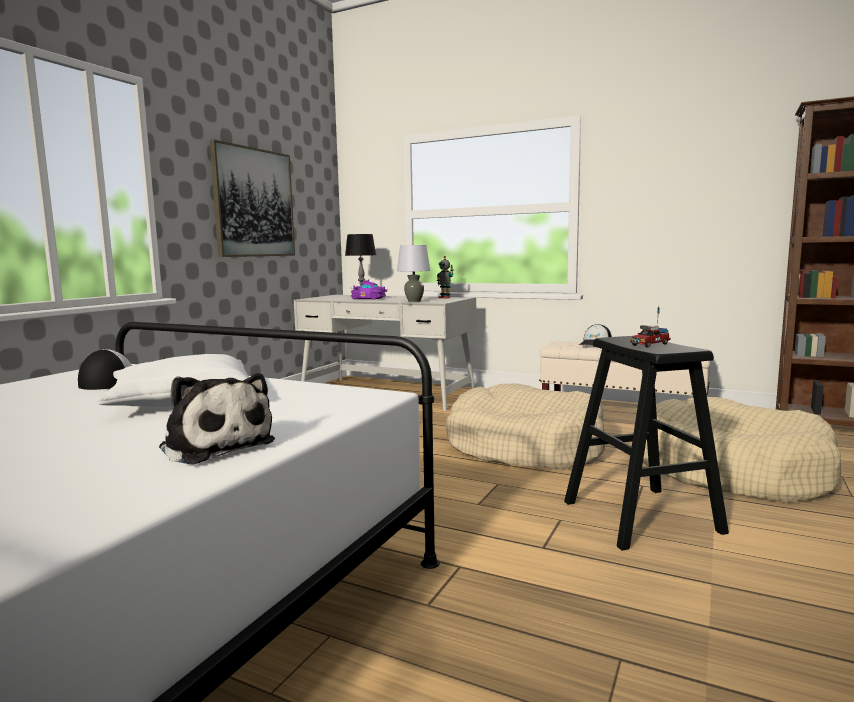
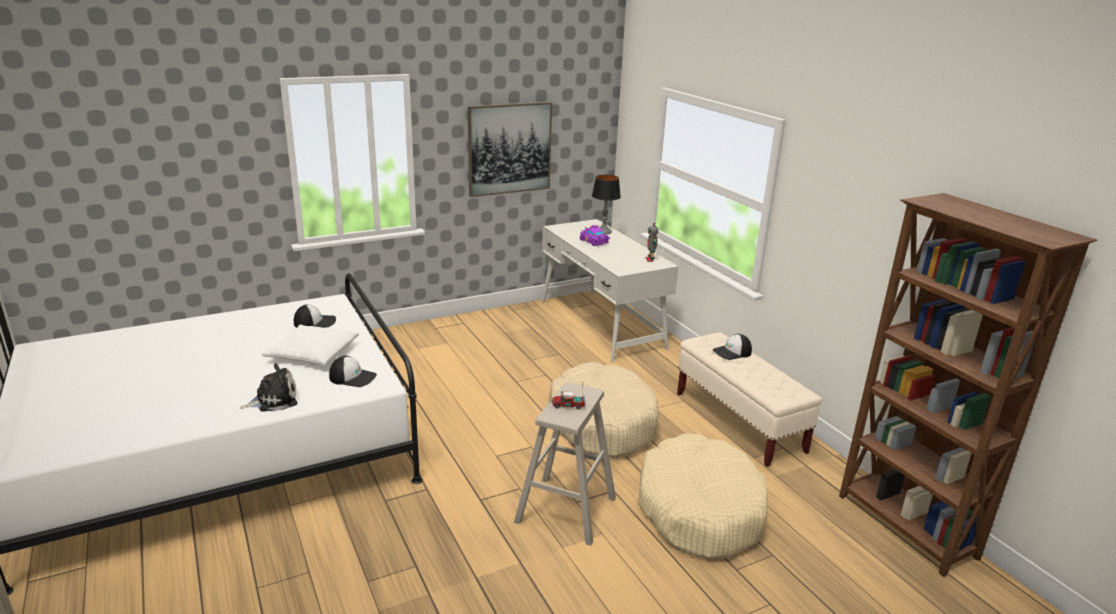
camera: 35 degrees right, 15 degrees up
(216, 445) = (274, 400): plush toy -> plush toy turned 105 degrees counterclockwise
(308, 400) = (353, 377): none -> cap
(414, 301) = (606, 263): grey table lamp -> none
(641, 517) = (566, 510): black stool -> beige stool

